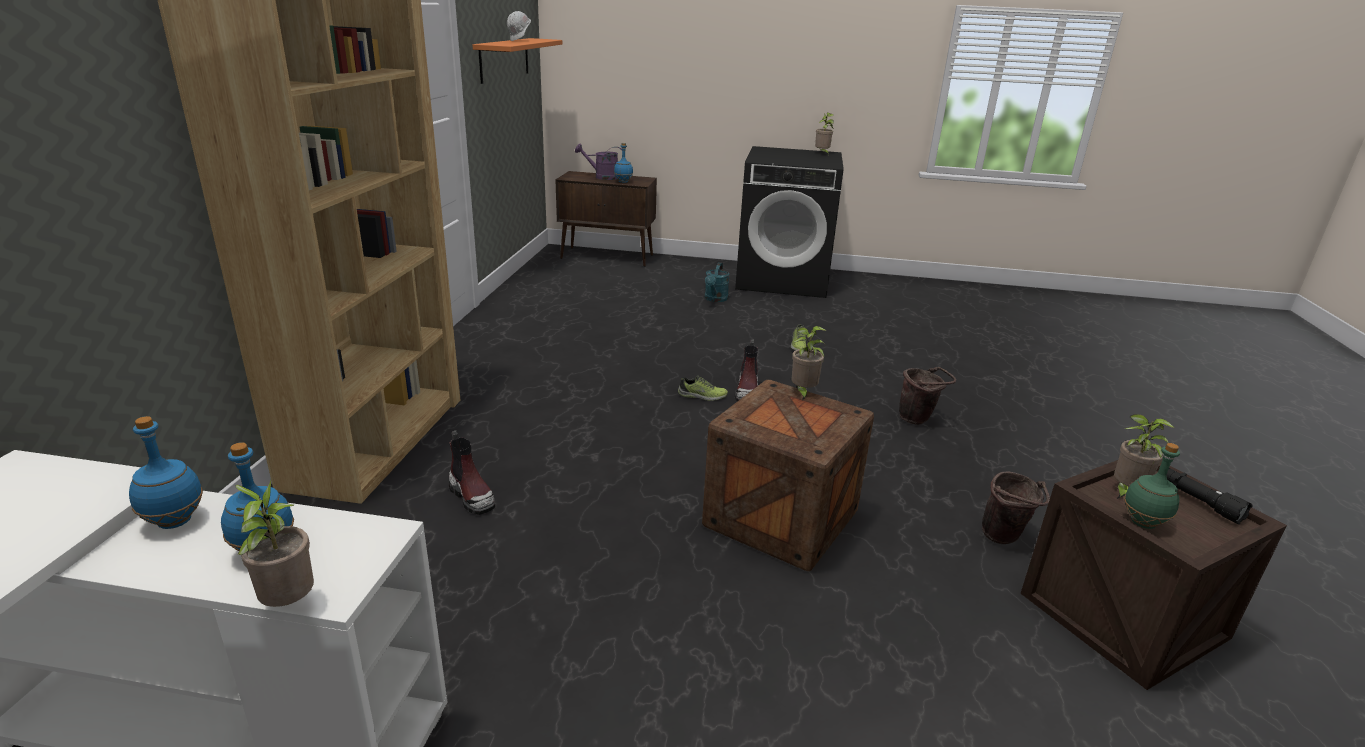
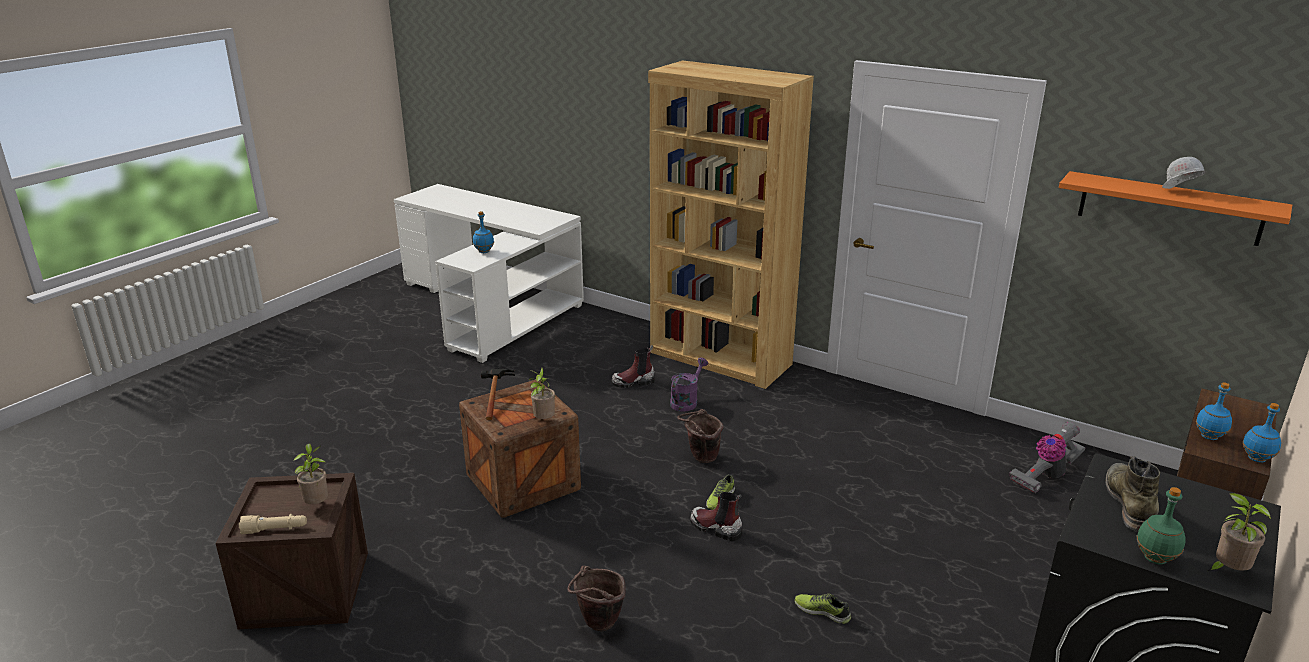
camera: 115 degrees right, 0 degrees up
(174, 522) = (516, 241): blue bottle -> blue bottle (1256, 458)
(287, 604) = (452, 254): potted plant -> none
(566, 287) = (1045, 476): none -> vacuum cleaner
(602, 177) = (1239, 425): purple watering can -> purple watering can (686, 401)
(715, 299) = (1003, 589): turquoise watering can -> none
(789, 159) = (1129, 503): none -> green boot
(792, 437) = (494, 399): none -> hammer
(1004, 539) = (412, 578): brown bucket -> brown bucket (700, 458)
(1143, 523) = (293, 491): green bottle -> green bottle (1154, 559)
(1197, 501) = (275, 530): black flashlight -> beige flashlight

